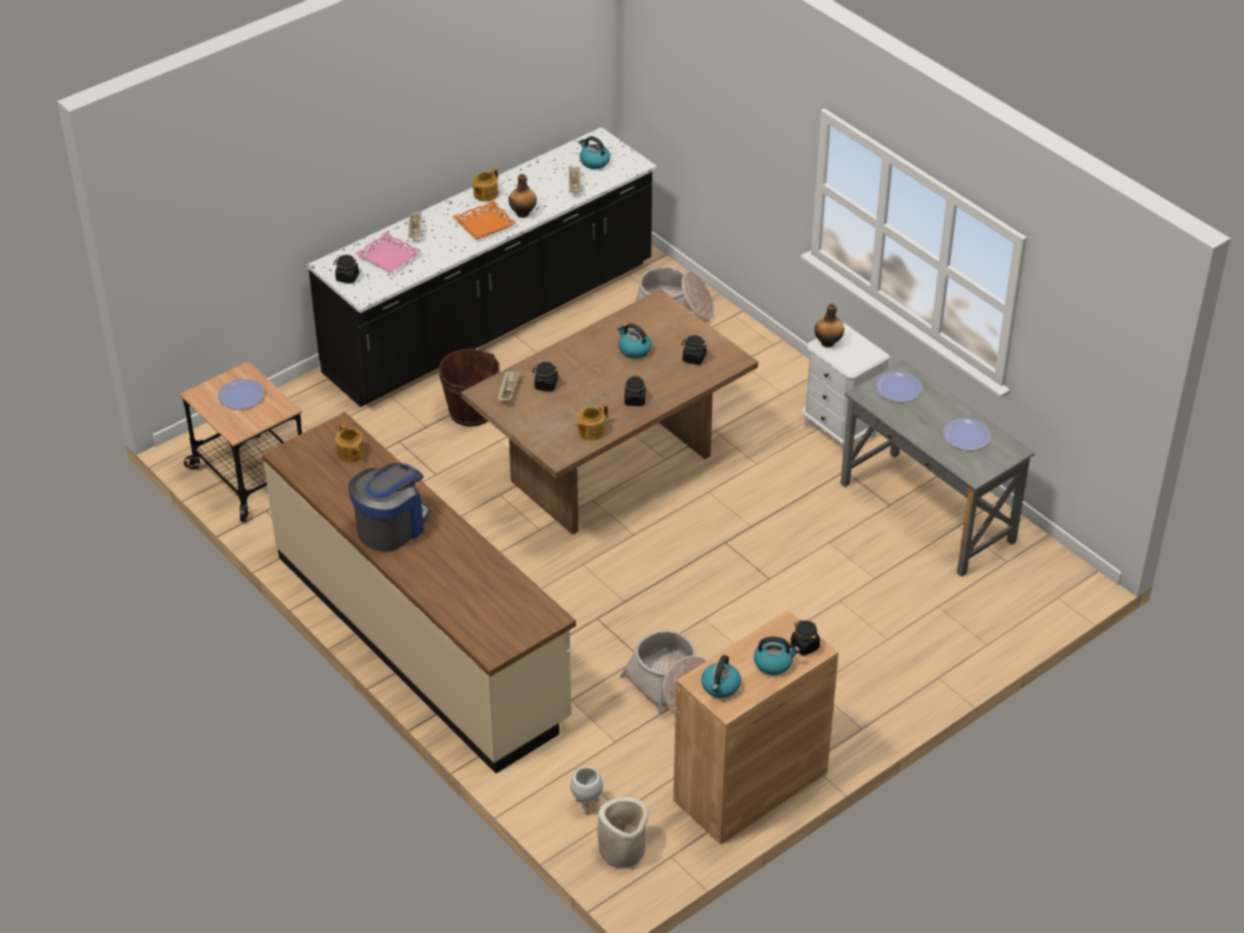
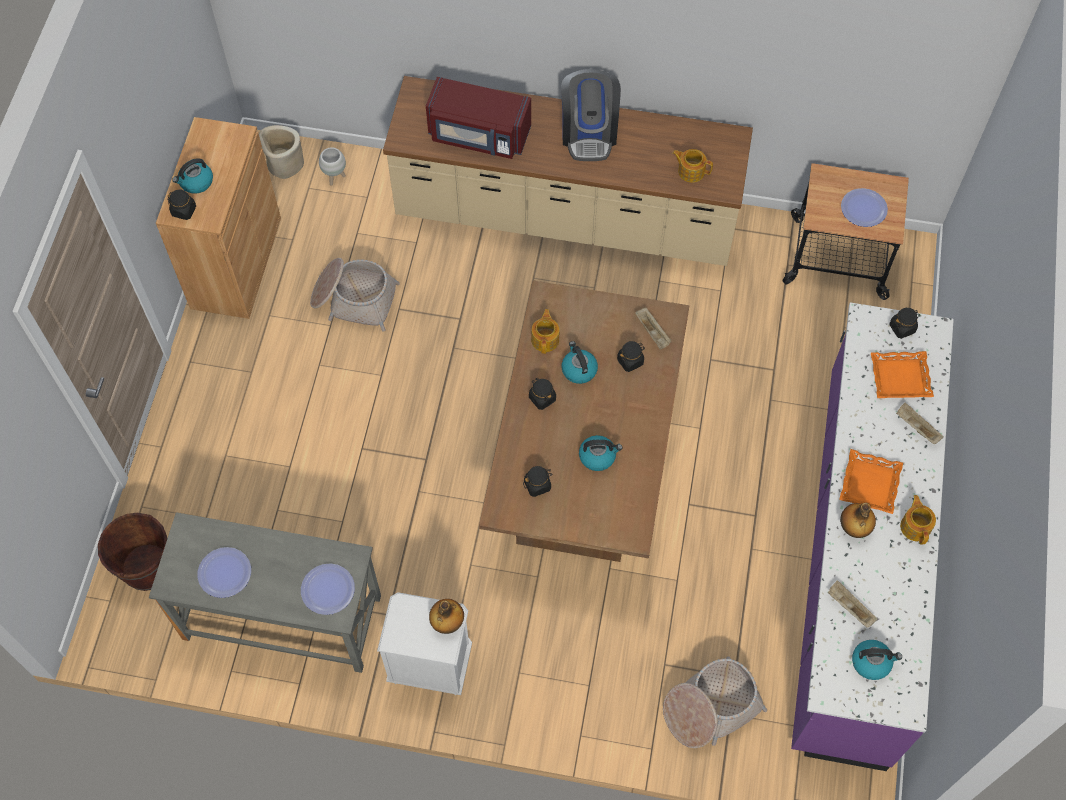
camera: 140 degrees right, 20 degrees up
(388, 257) = (900, 377): pink tray -> orange tray
(471, 412) = (753, 442): brown bucket -> brown bucket (147, 568)
(482, 580) = (479, 135): none -> red microwave
(491, 320) = (853, 561): black counter -> purple counter
(720, 687) = (220, 140): kettle -> kettle (578, 369)

